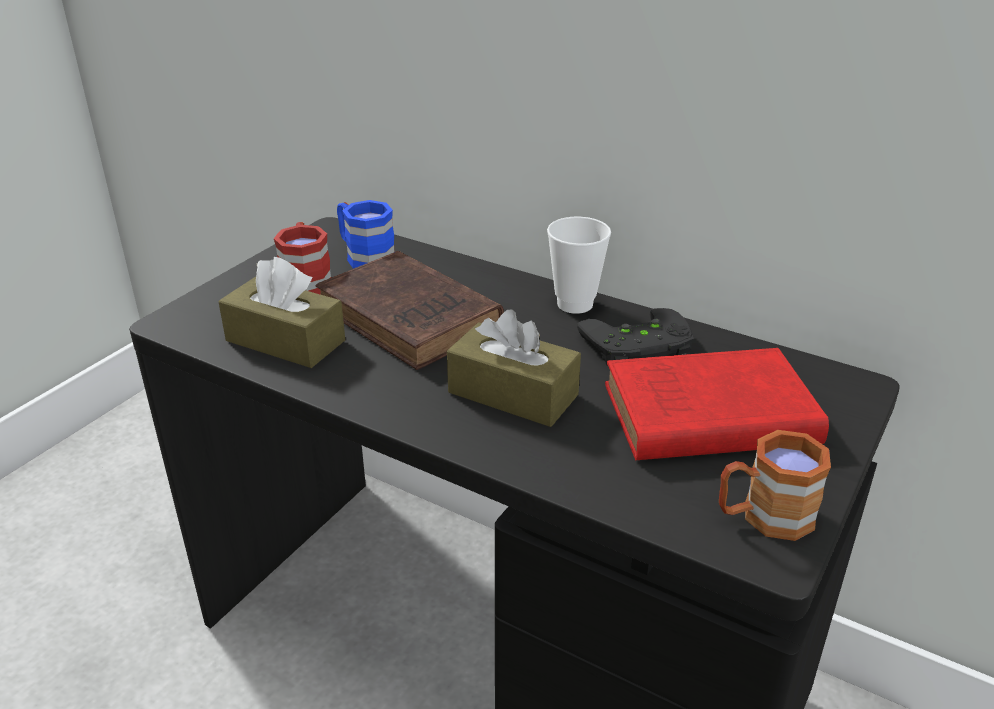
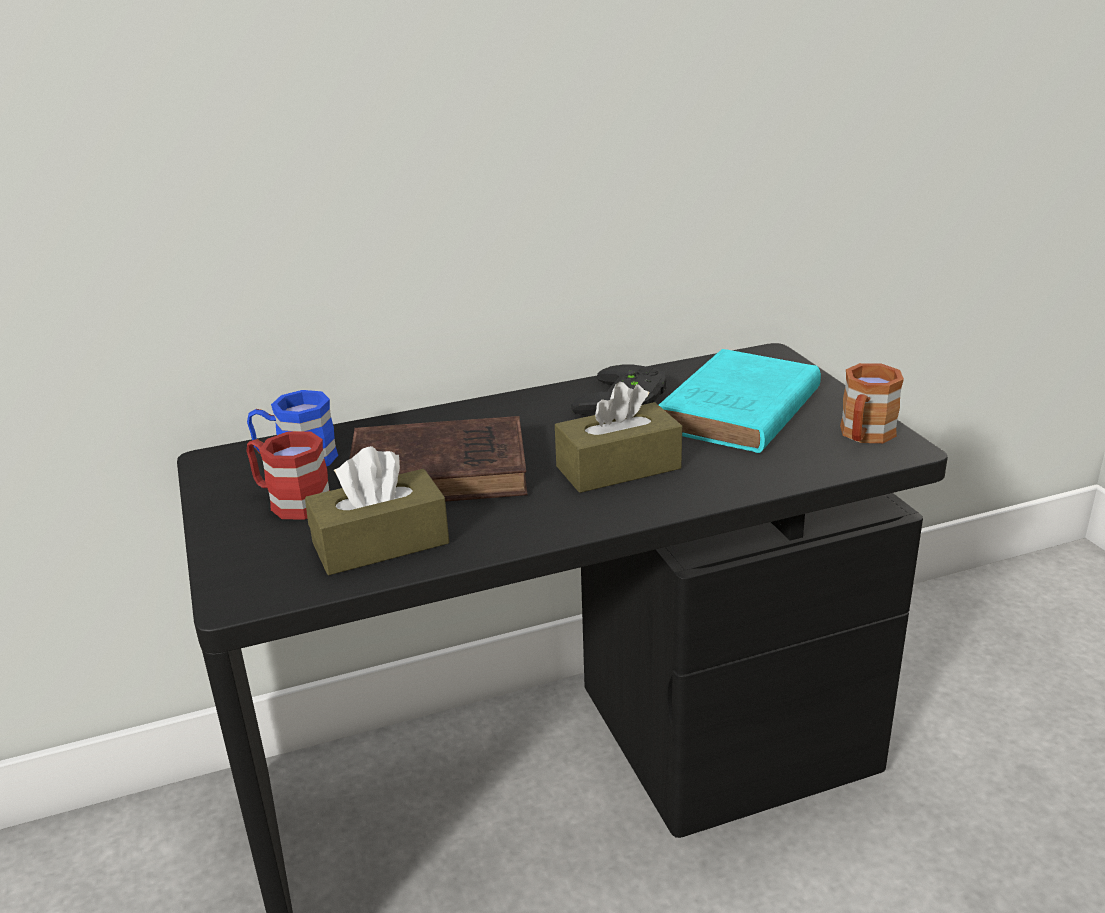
camera: 50 degrees left, 5 degrees down
(575, 304) = (533, 401): cup -> none
(703, 415) = (738, 412): red book -> turquoise book

